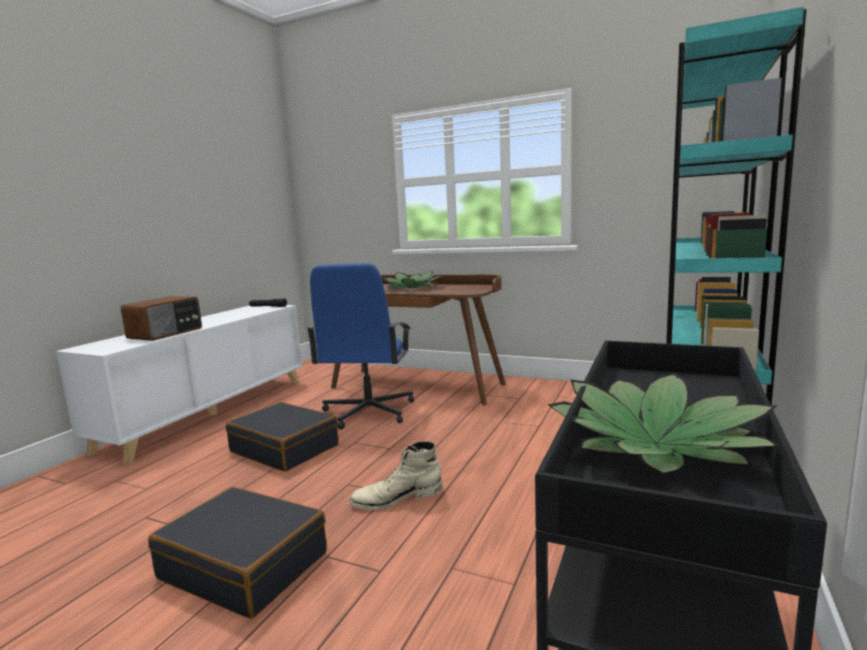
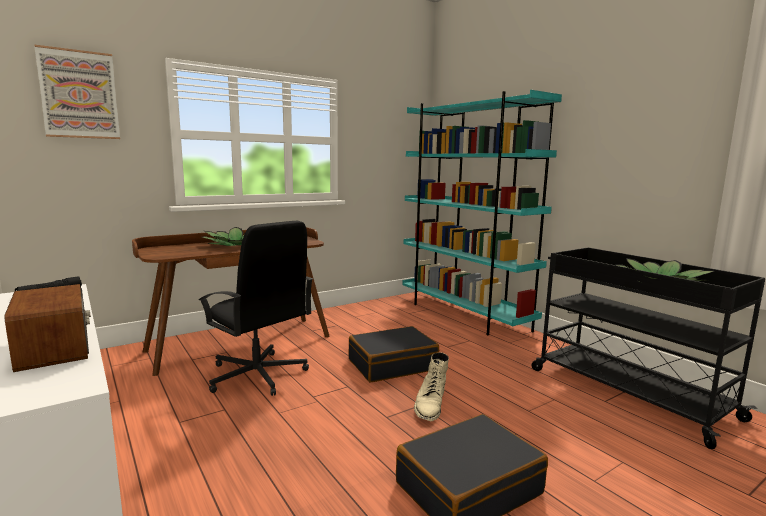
camera: 60 degrees left, 0 degrees up
(285, 448) = (270, 430): black suitcase -> black suitcase (392, 364)
(338, 161) = (79, 94): none -> picture
(368, 412) = (257, 375): blue office chair -> black office chair

